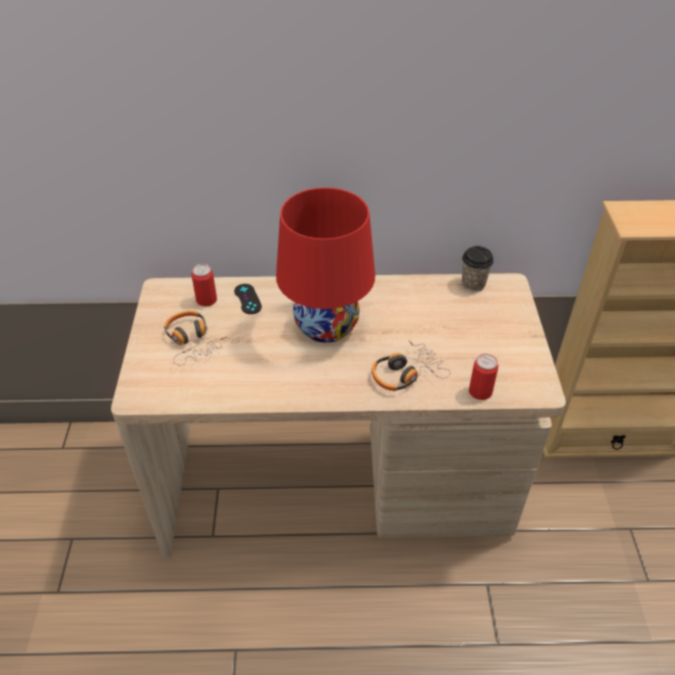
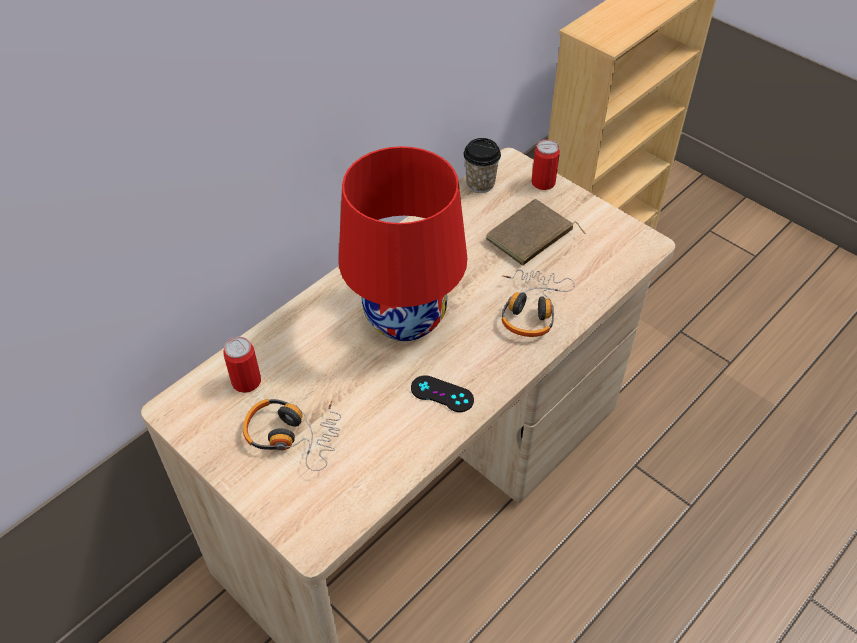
camera: 45 degrees left, 5 degrees up
(247, 299) = (290, 348): black game controller -> black game controller (442, 394)
(464, 334) = (531, 237): none -> brown book
(480, 391) = (606, 280): can -> can (543, 182)

